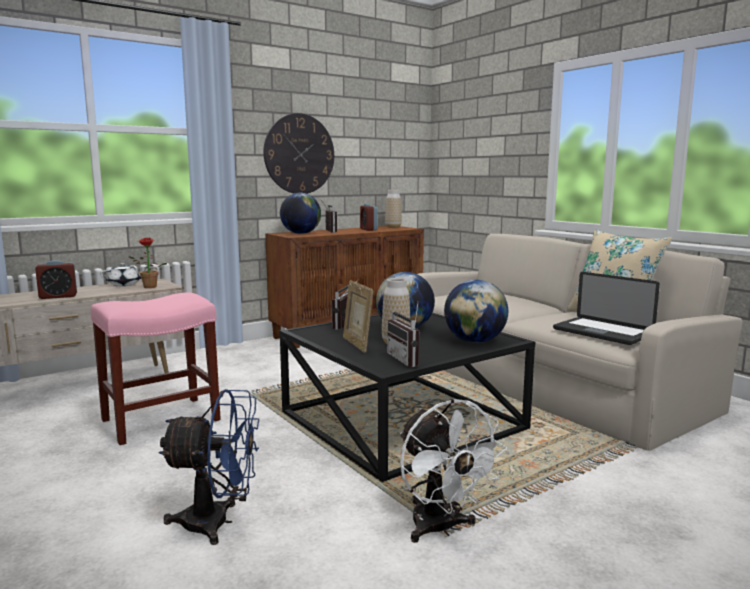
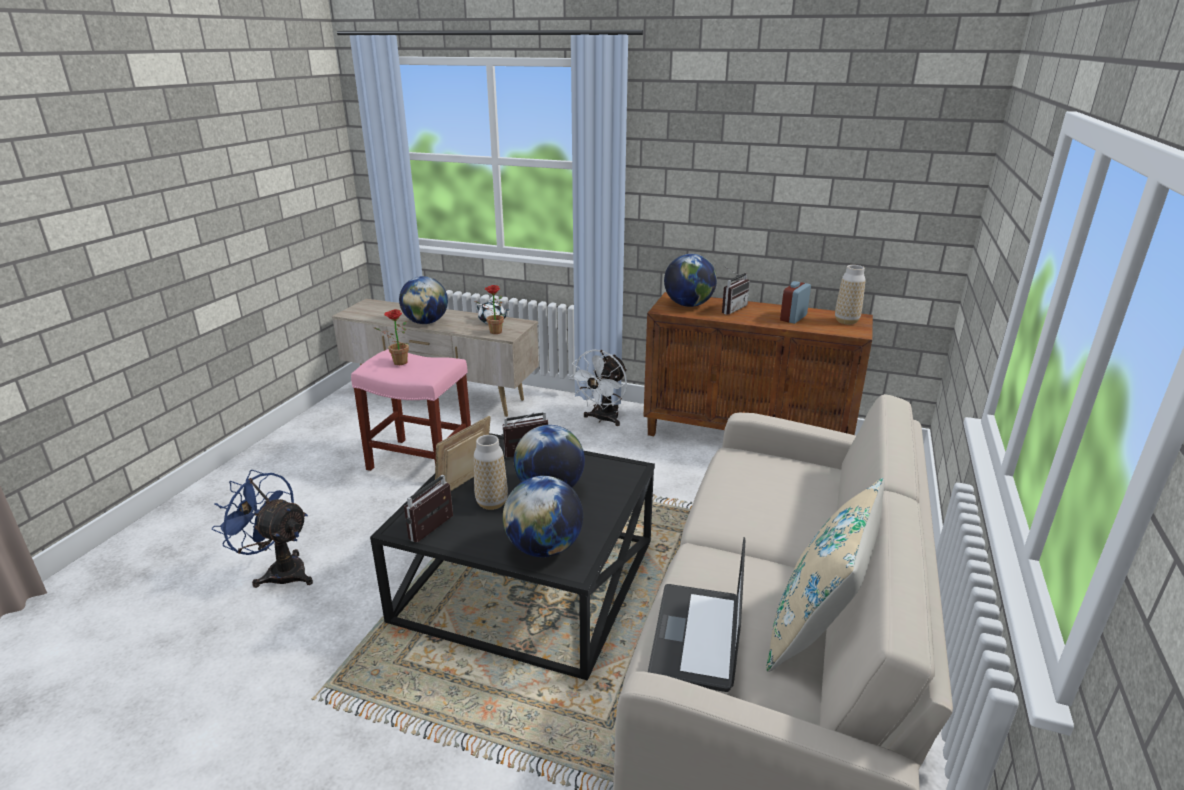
camera: 55 degrees right, 15 degrees up
(58, 296) = (426, 322): alarm clock -> globe
(141, 303) = (397, 363): none -> potted plant
(218, 523) = (279, 571): blue fan -> blue fan turned 150 degrees clockwise
(299, 154) = (725, 198): wall clock -> none
(441, 529) = (323, 691): white fan -> white fan (602, 419)

